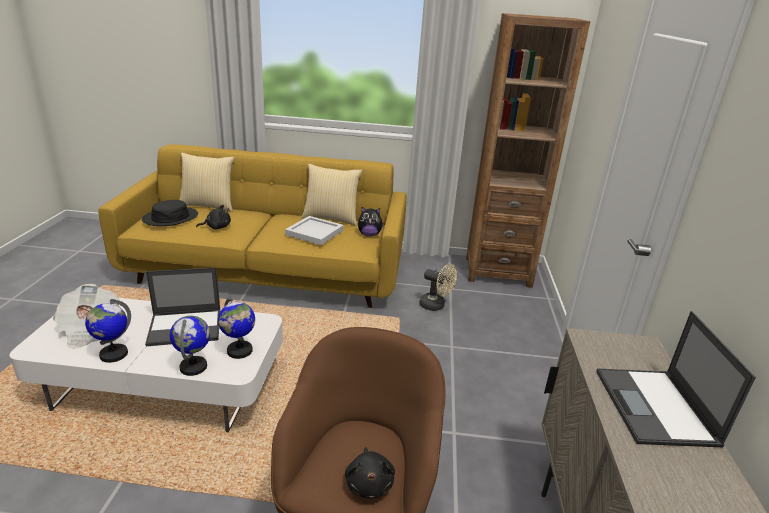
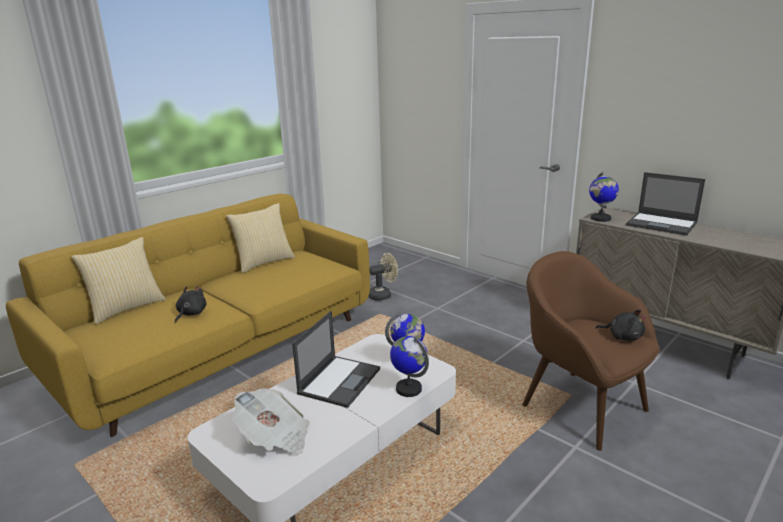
camera: 50 degrees left, 5 degrees down
(113, 354) = (341, 429): globe -> globe (600, 218)
(170, 217) = (123, 332): black hat -> none
(315, 232) = (283, 274): white tray -> none
(369, 235) = (318, 258): plush toy -> none
(497, 271) = (372, 259): brown bookcase -> none

